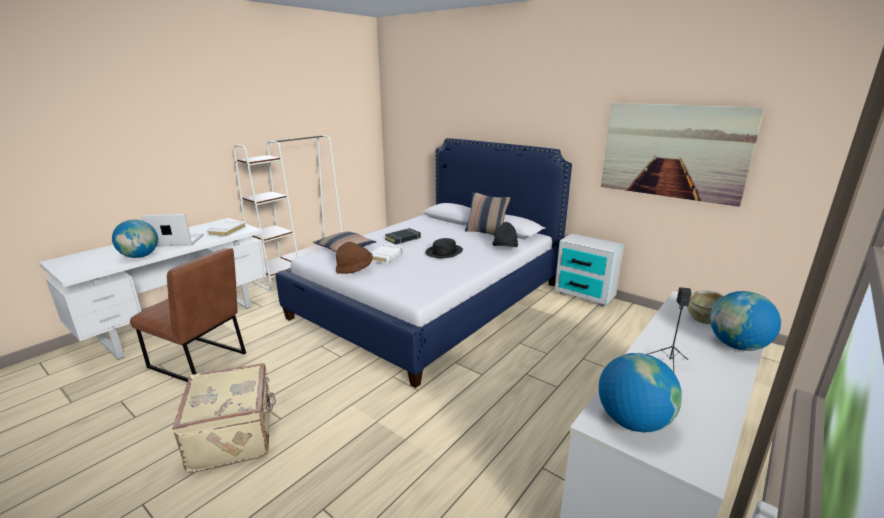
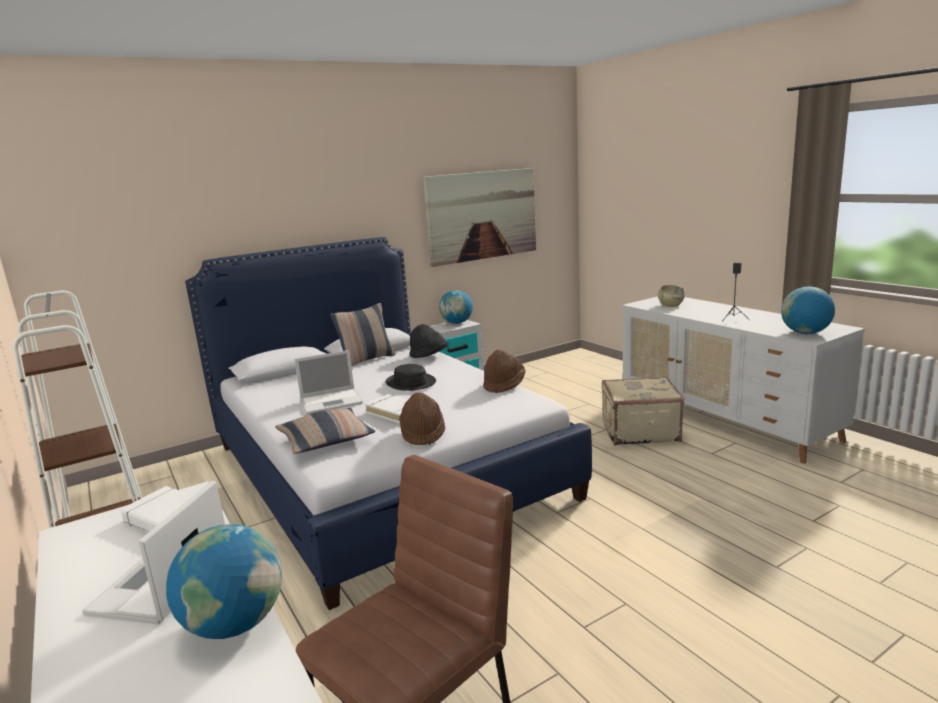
camera: 70 degrees left, 5 degrees down
(235, 436) = (658, 646): beige suitcase -> beige suitcase (639, 432)
(403, 239) = (332, 401): black book -> laptop
(452, 281) = (504, 385): none -> brown hat
(737, 346) = (709, 305): globe -> globe (457, 323)

